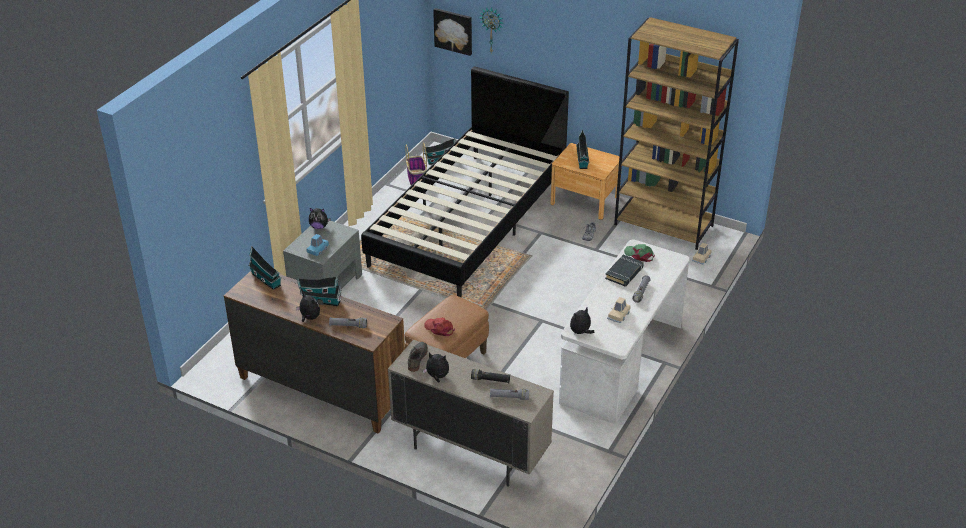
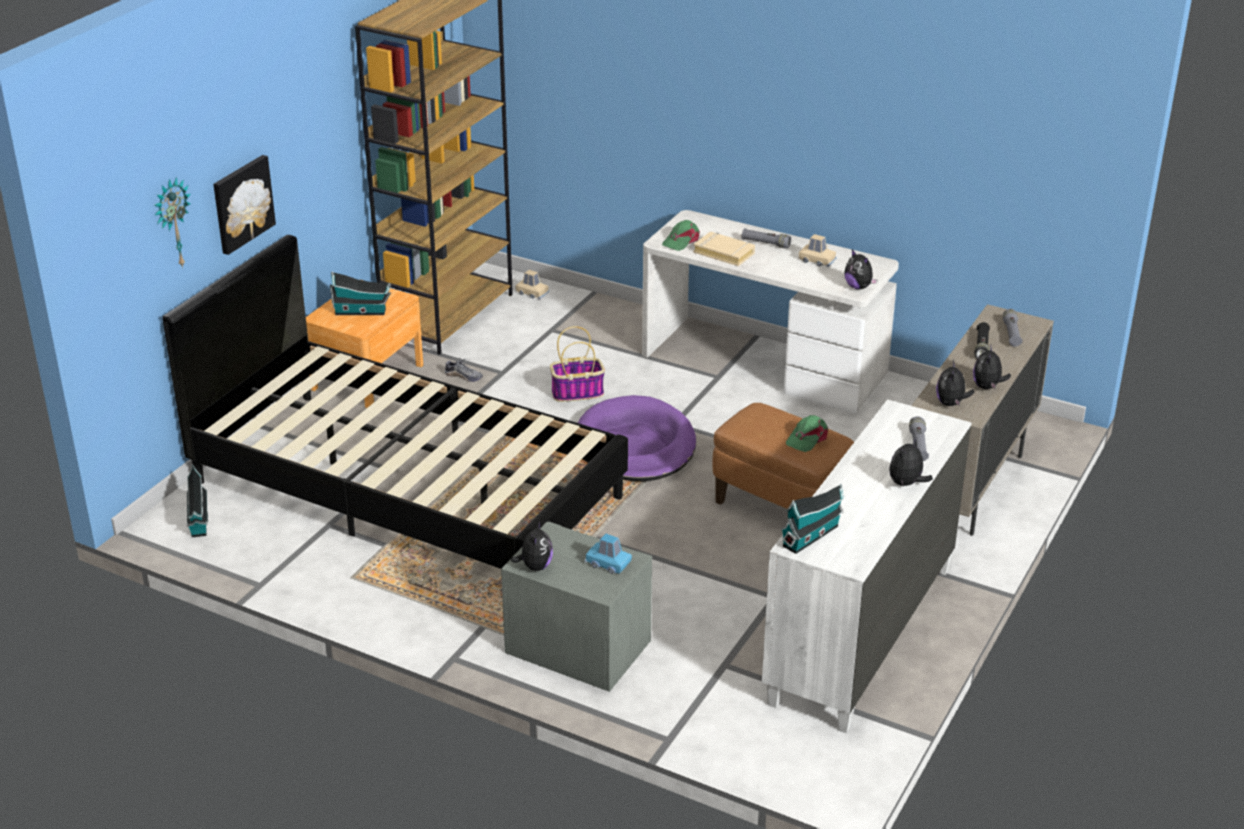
camera: 90 degrees left, 5 degrees down
(320, 300) = (859, 475): toy house -> none
(321, 389) = (860, 634): brown dresser -> white dresser
(417, 179) = (252, 548): basket -> basket (578, 392)
(417, 358) = (951, 404): grey shoe -> plush toy
(439, 328) = (807, 438): red cap -> green cap
(453, 31) = (117, 279): picture -> picture (242, 203)
(515, 304) = (635, 445): none -> purple dog bed
(624, 273) = (724, 252): black book -> beige book

